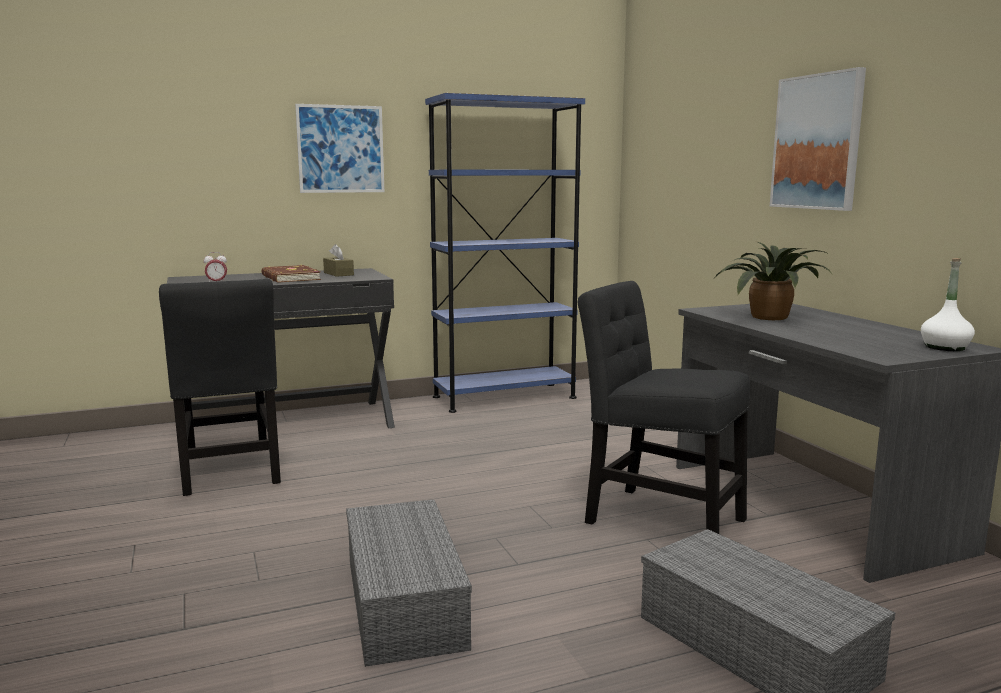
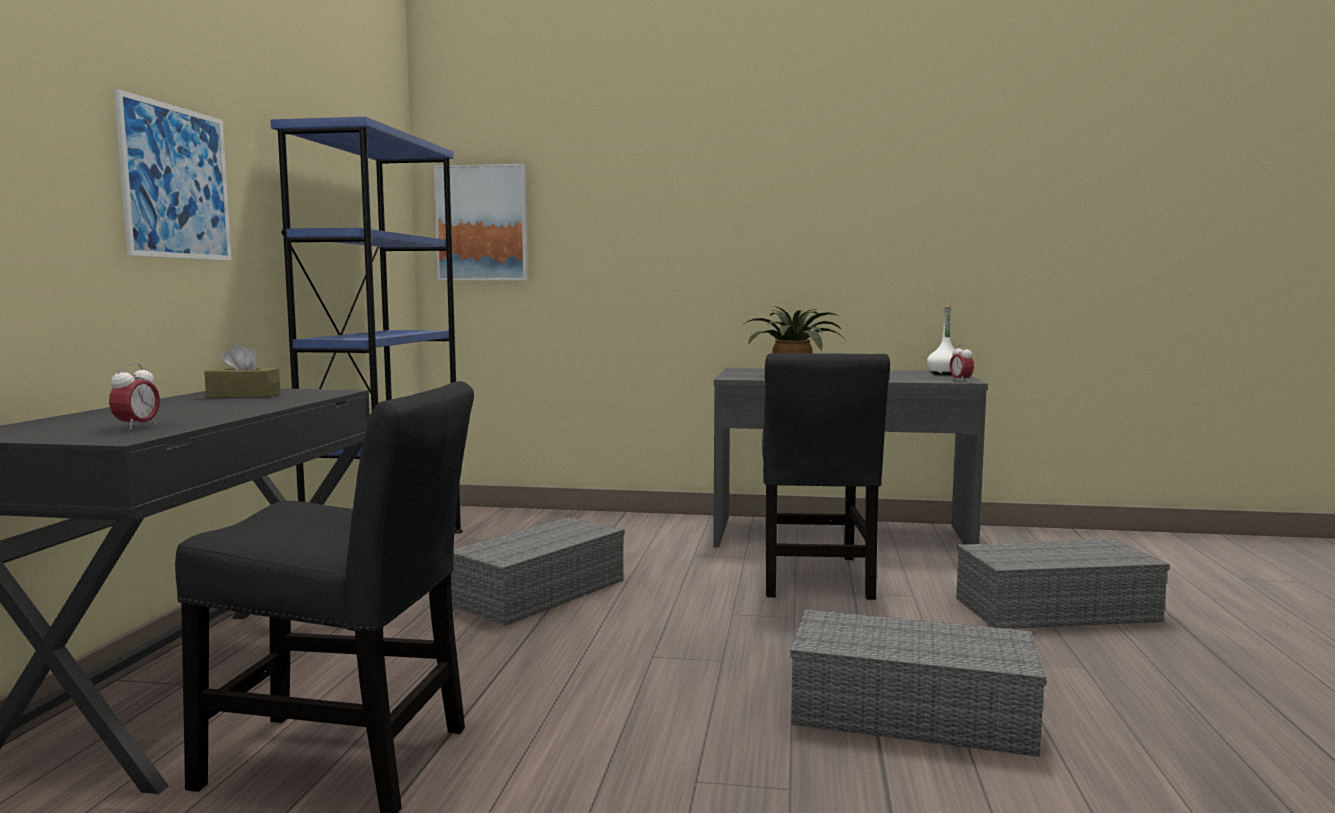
camera: 60 degrees left, 5 degrees down
(289, 278) = (209, 407): brown book -> none
(494, 445) = (540, 591): none -> grey storage box
(657, 518) = (815, 579): black chair -> black chair turned 60 degrees counterclockwise
(817, 142) = (750, 219): picture -> picture (482, 223)
(879, 356) = (960, 381): none -> alarm clock

